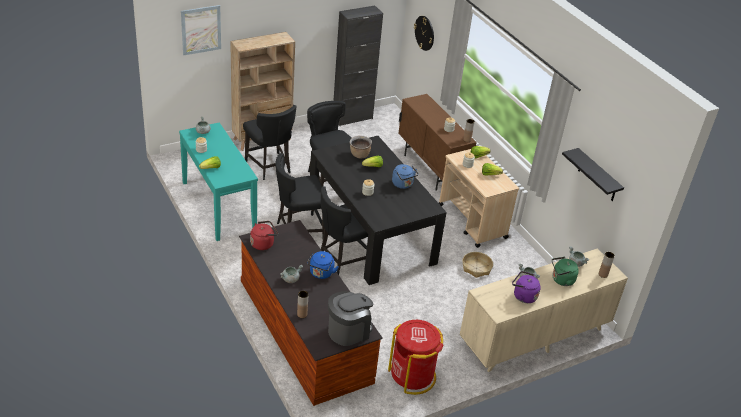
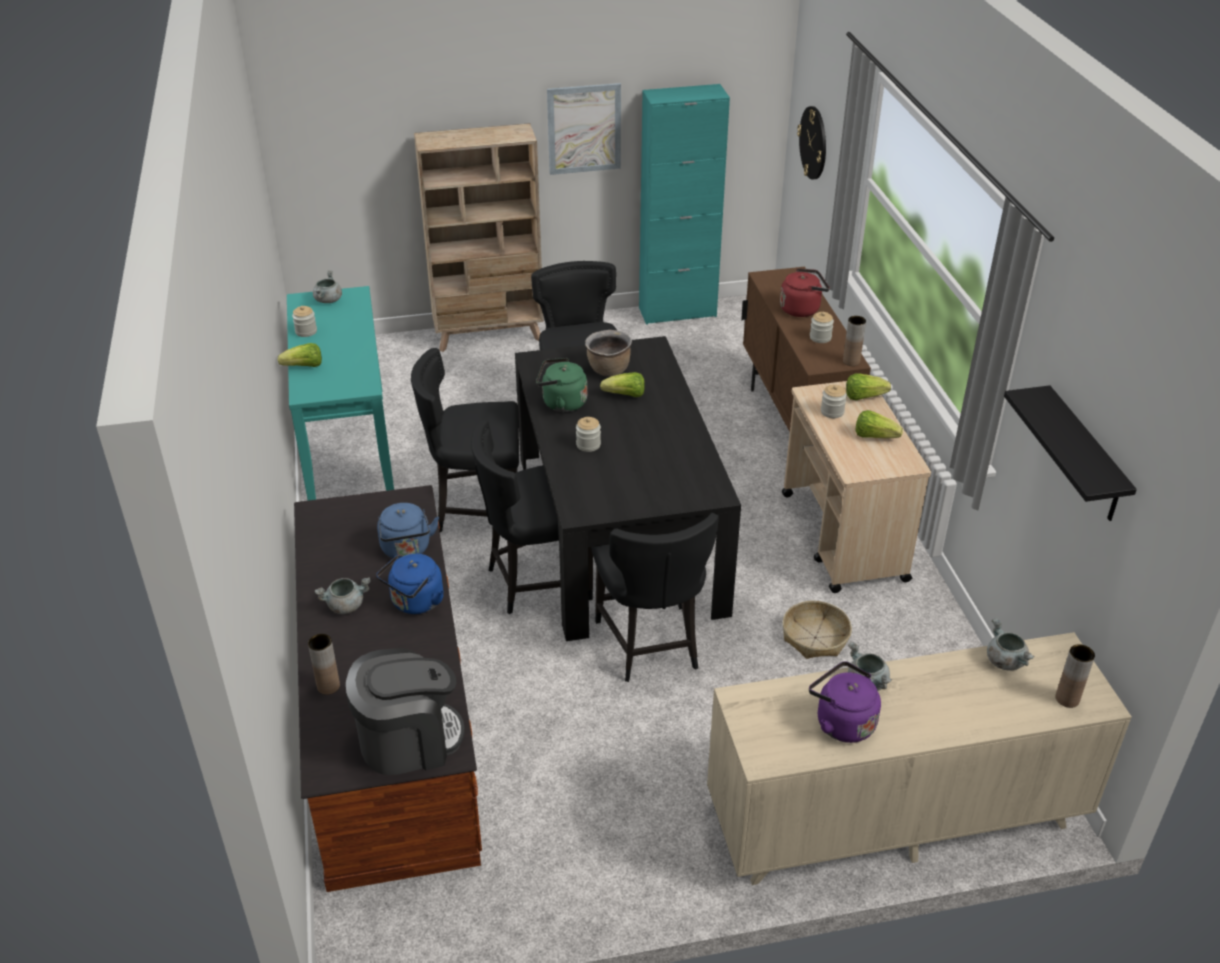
camera: 20 degrees right, 0 degrees up
(201, 30) = (352, 105): picture -> picture (584, 129)
(263, 243) = (332, 524): red kettle -> red kettle (802, 309)
(269, 167) = (477, 385): black chair -> black chair (650, 645)
(352, 118) = (677, 312): black cabinet -> turquoise cabinet
(403, 184) = (672, 437): blue kettle -> blue kettle (407, 550)
(412, 375) = (573, 861): red trash can -> none
(561, 280) = (953, 697): green kettle -> green kettle (561, 403)

